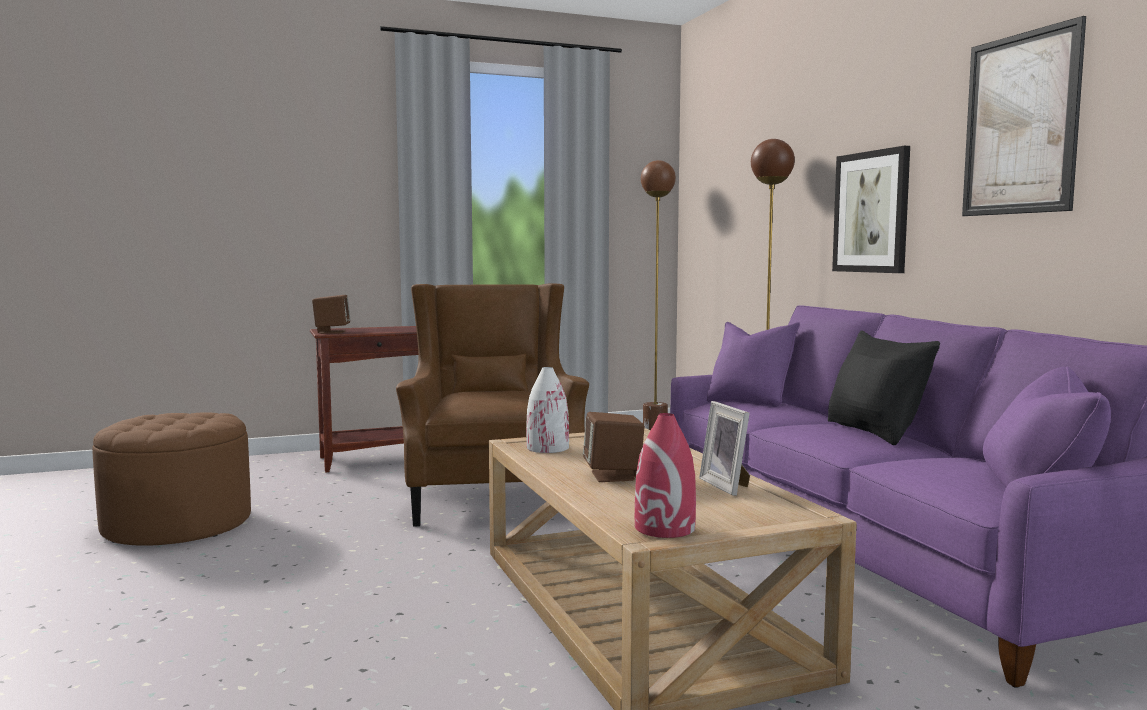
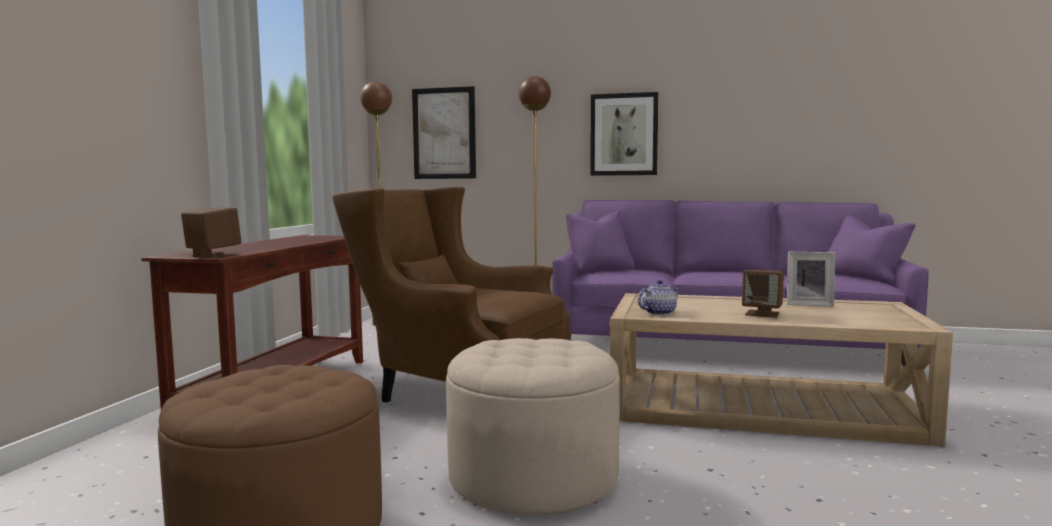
camera: 55 degrees left, 0 degrees up
(319, 558) = (533, 477): none -> beige ottoman
(547, 448) = (658, 313): white vase -> teapot
(665, 528) = (905, 322): red vase -> none
(875, 432) = (727, 271): black pillow -> none
(1020, 124) = (746, 87): picture -> picture (444, 133)

